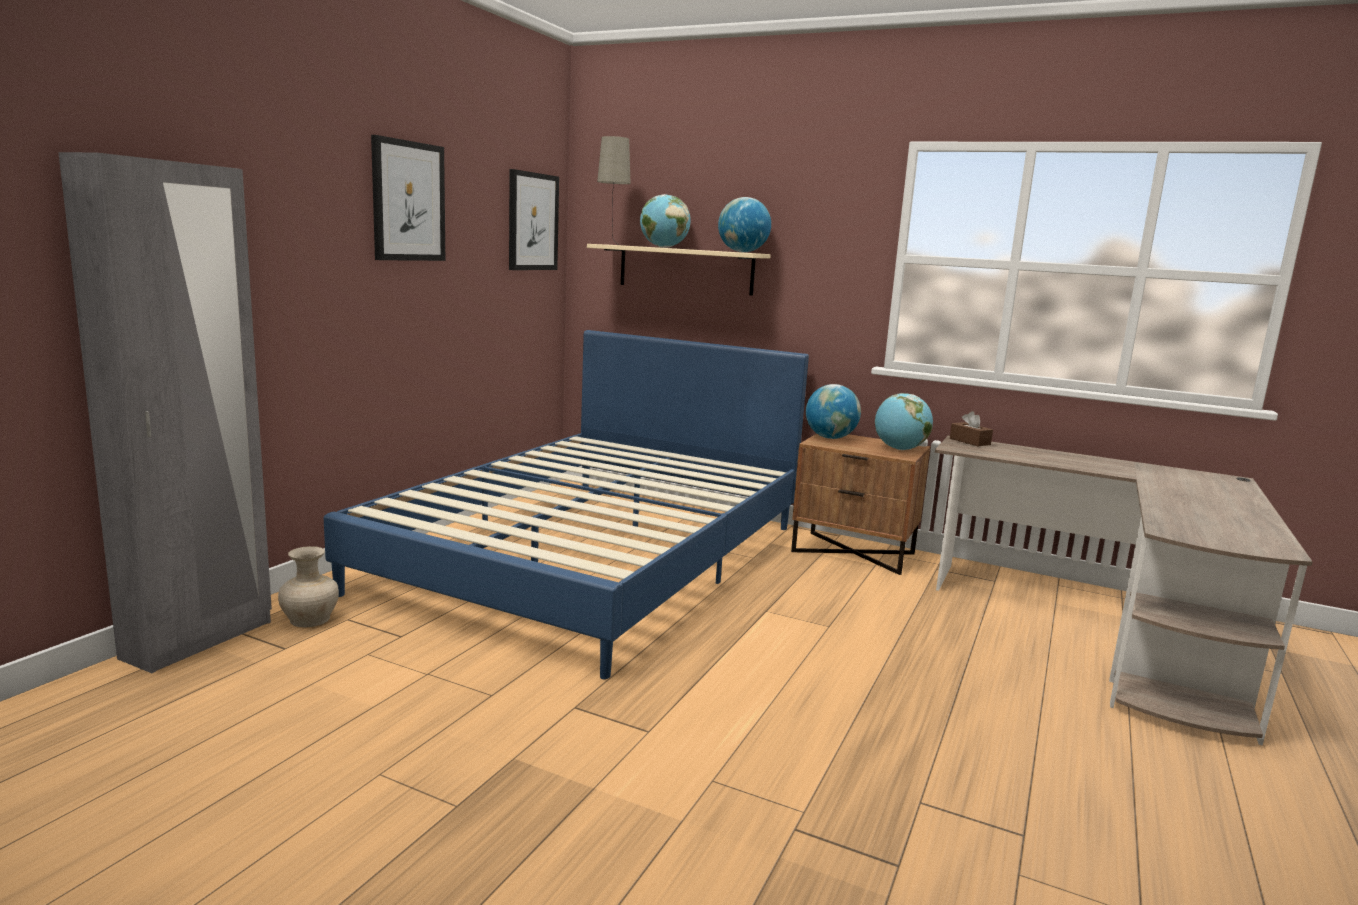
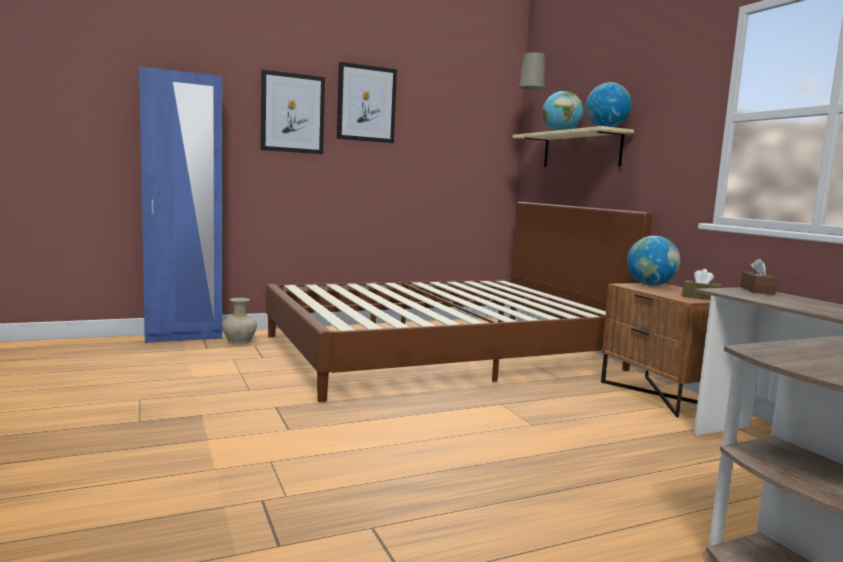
camera: 40 degrees right, 5 degrees down
(199, 640) = (183, 337): grey wardrobe -> blue wardrobe
(532, 222) = (482, 122): picture -> picture (292, 113)
(595, 557) = (442, 352): blue bed -> brown bed
(900, 449) = (700, 297): globe -> brown tissue box

